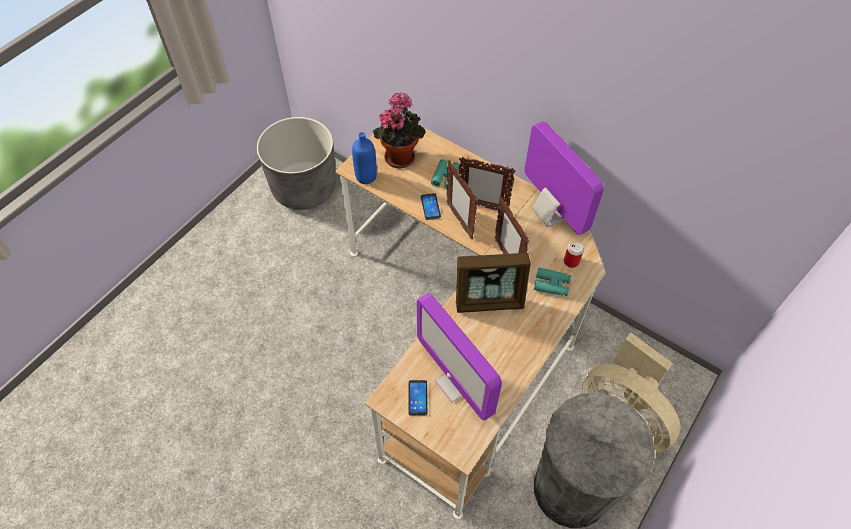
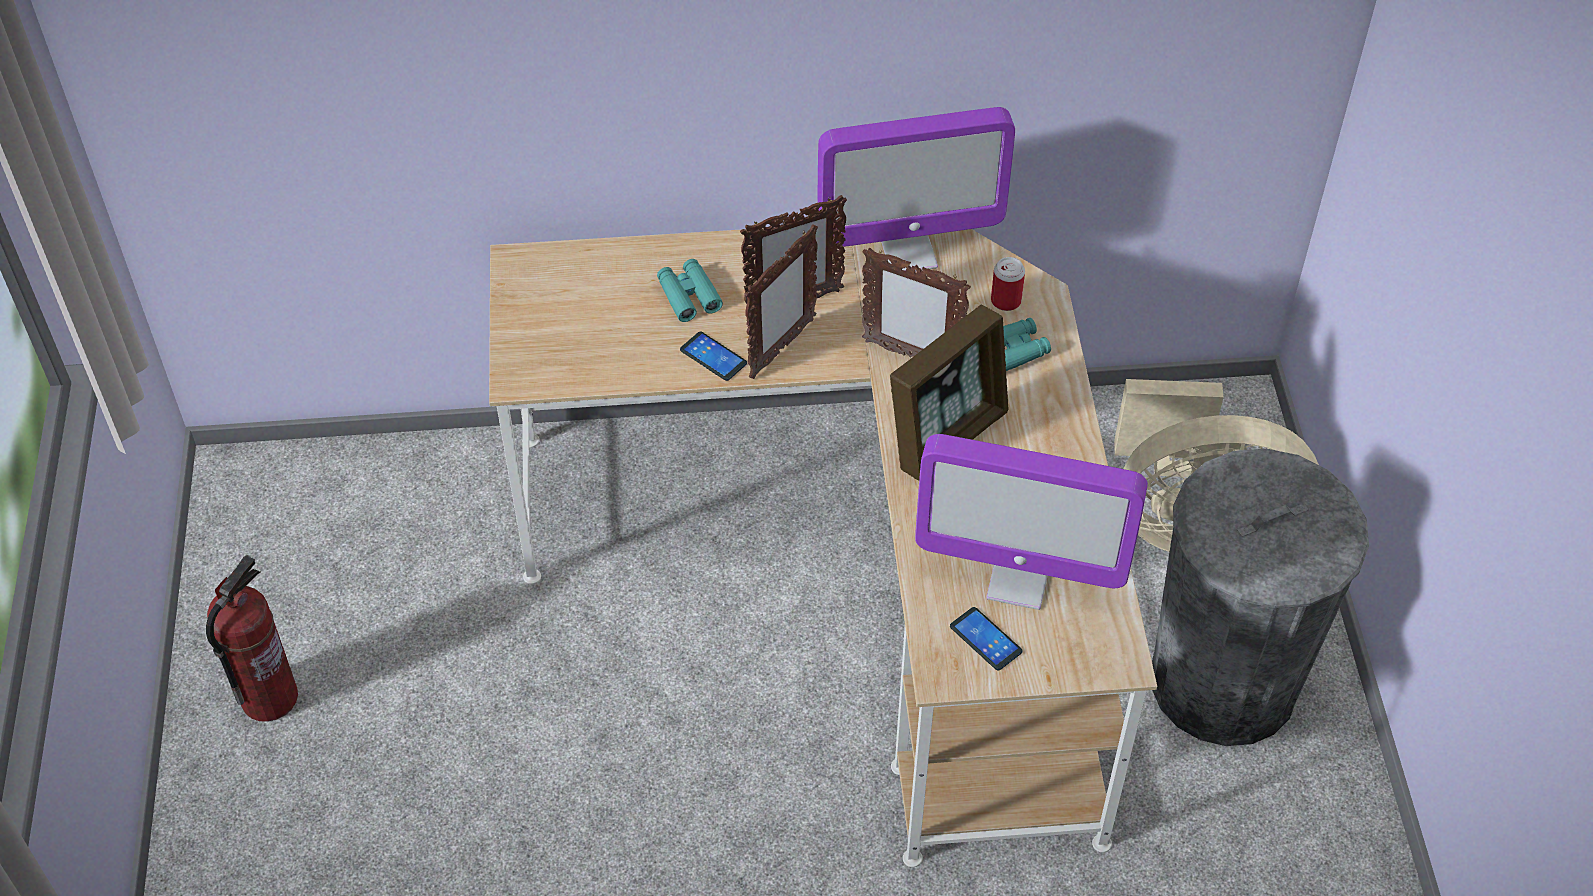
camera: 40 degrees left, 5 degrees down
(236, 235) = (269, 697): none -> fire extinguisher
(304, 188) = (317, 528): grey planter -> none
(366, 177) = (555, 378): blue bottle -> none
(400, 155) = (576, 308): potted plant -> none
(459, 221) = (781, 349): picture frame -> picture frame turned 75 degrees counterclockwise
(550, 215) = (908, 252): monitor -> monitor turned 150 degrees clockwise

